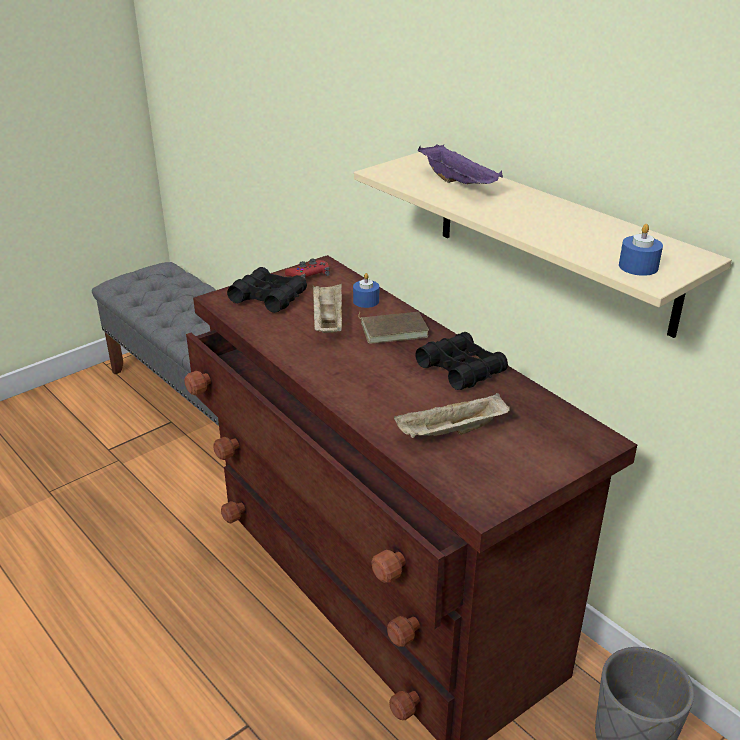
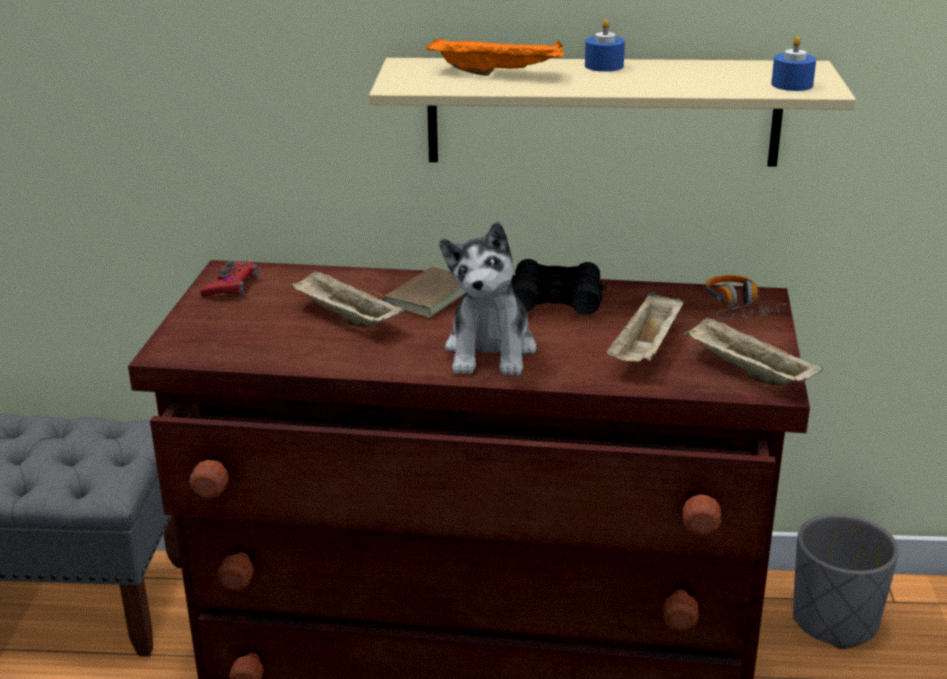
camera: 45 degrees left, 5 degrees down
(268, 298) = (229, 326): black binoculars -> none
(363, 382) = (491, 351): none -> plush toy
(366, 301) = (347, 283): blue candle -> blue candle (604, 66)
(459, 183) = (498, 73): purple tray -> orange tray
(485, 484) = (746, 372): none -> beige tray
(570, 438) = (737, 307): none -> headphones

